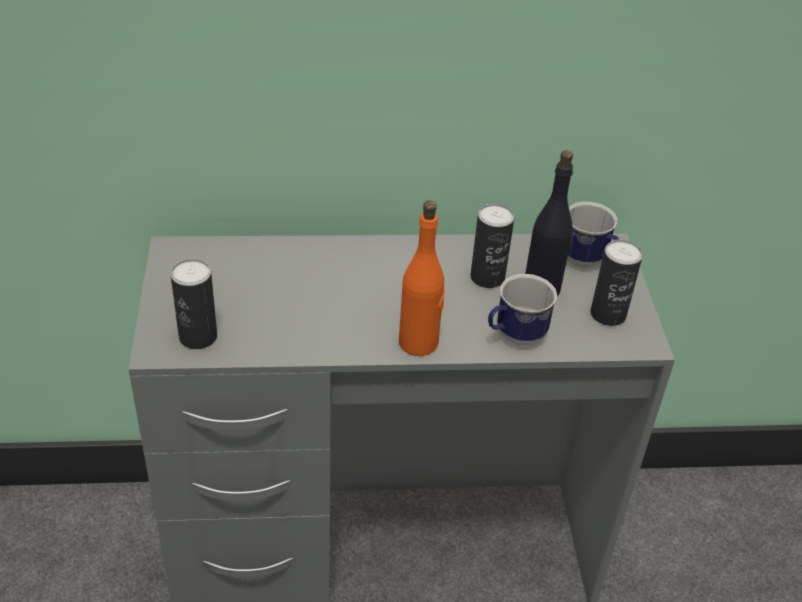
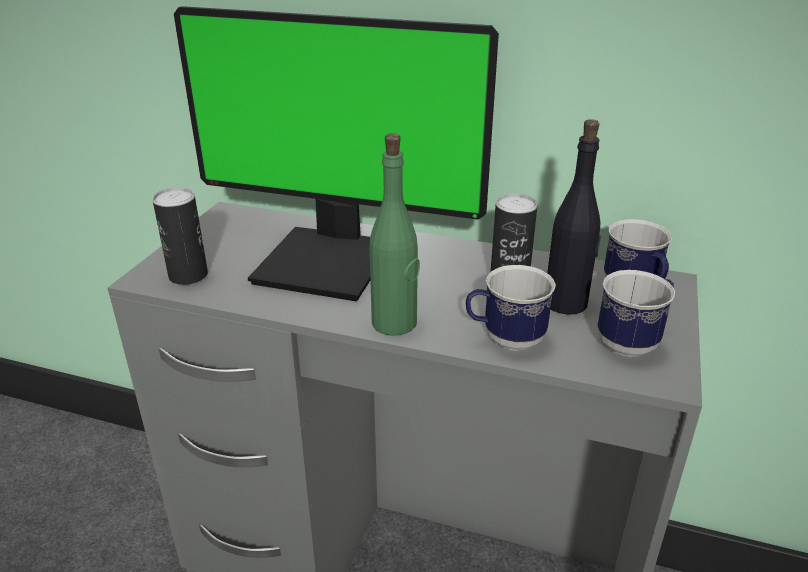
camera: 25 degrees right, 10 degrees down
(318, 289) = (329, 261): none -> monitor
(419, 343) = (394, 323): orange bottle -> green bottle
(608, 314) = (633, 342): can -> mug

